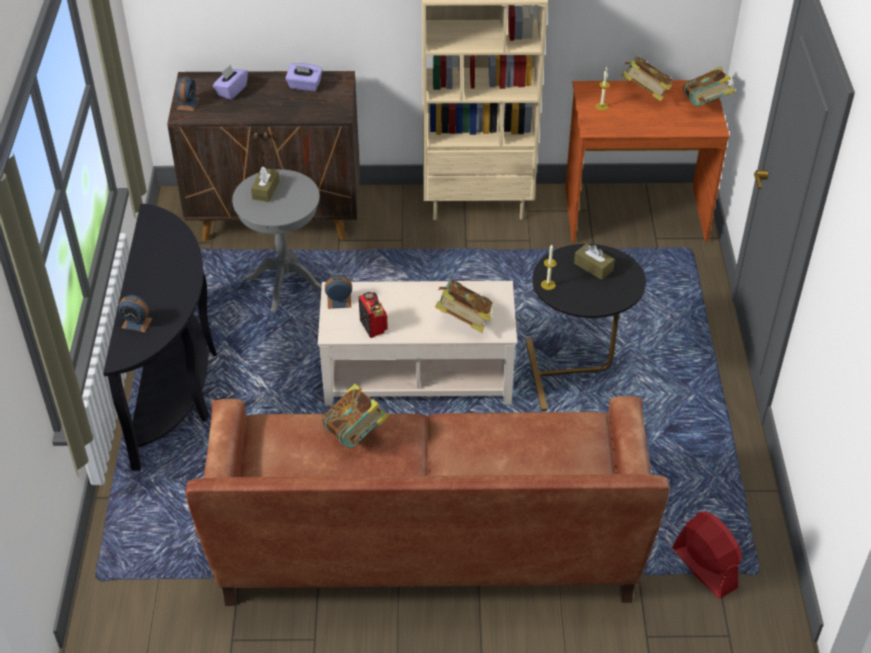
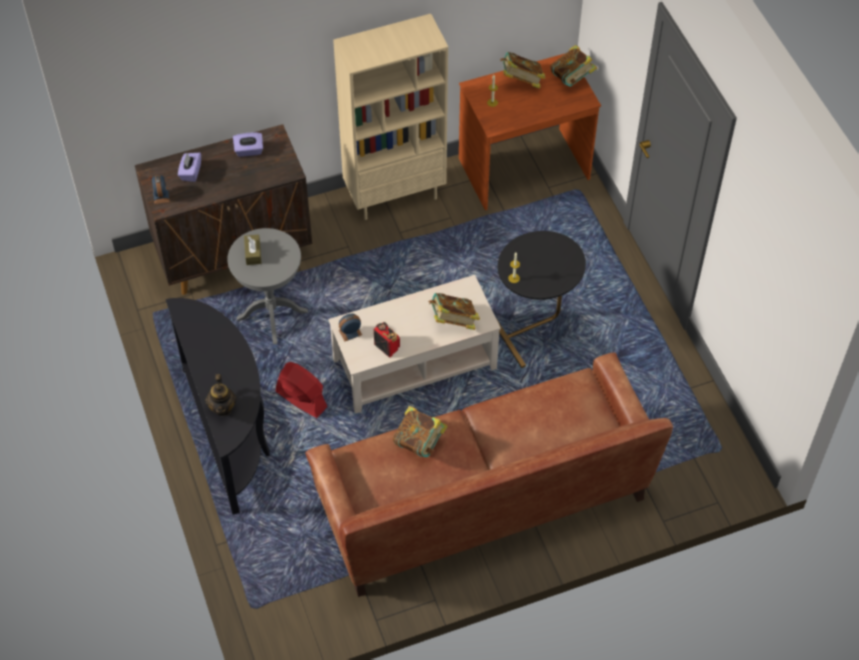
camera: 20 degrees left, 10 degrees up
(136, 323) = (222, 407): alarm clock -> teapot
(593, 267) = (541, 252): brown tissue box -> none
(704, 568) = (683, 457): red fan -> red fan (301, 399)

